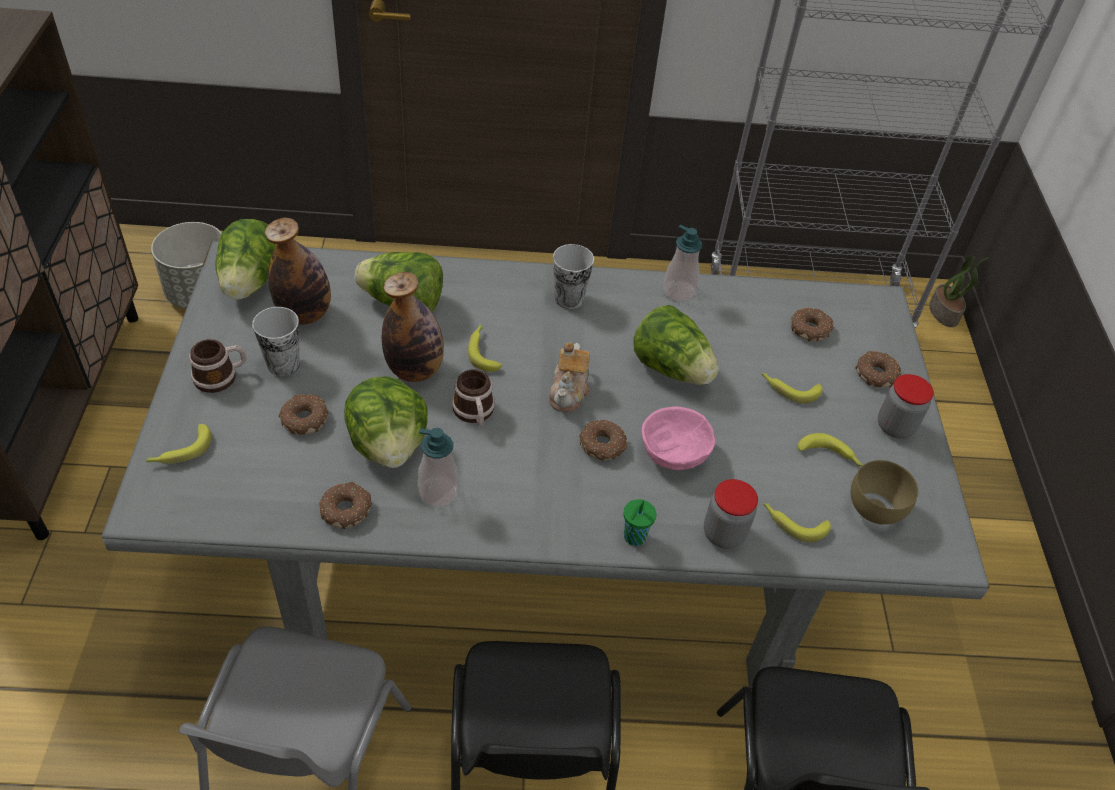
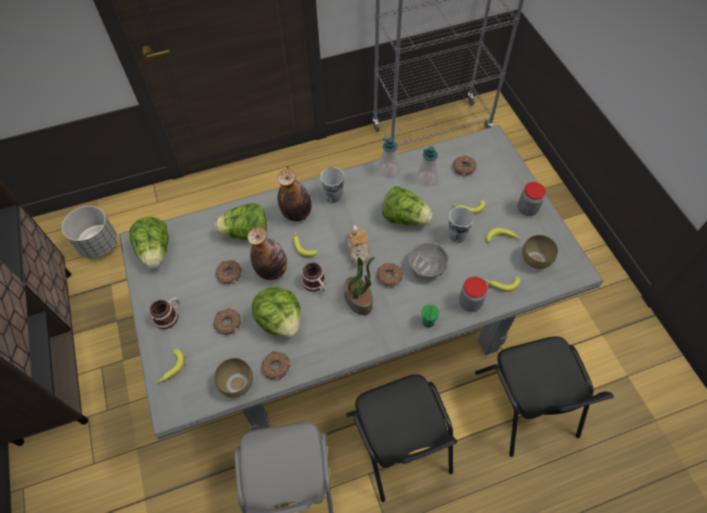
camera: 15 degrees left, 10 degrees up
(273, 510) = (238, 382): none -> brown bowl
(283, 364) = (199, 295): cup -> cup (457, 235)
(304, 313) = (195, 259): bottle -> bottle (297, 213)
(438, 492) = (319, 337): soap dispenser -> soap dispenser (426, 179)
(674, 453) = (427, 267): pink bowl -> grey bowl
(875, 374) = (506, 182): donut -> donut (229, 273)
(944, 313) = (502, 110): potted plant -> potted plant (359, 300)

